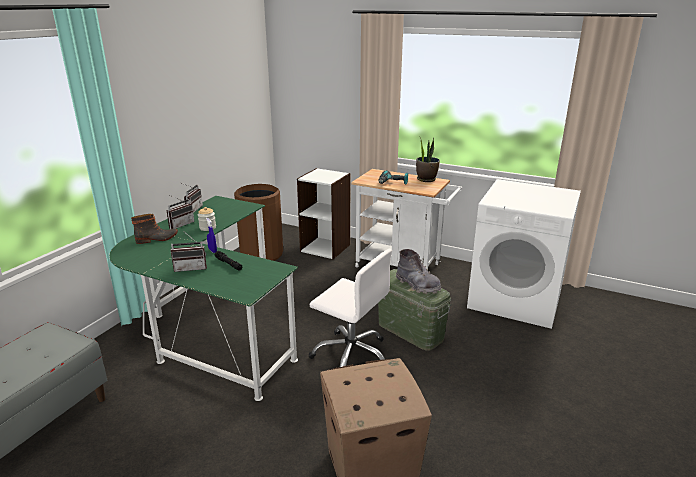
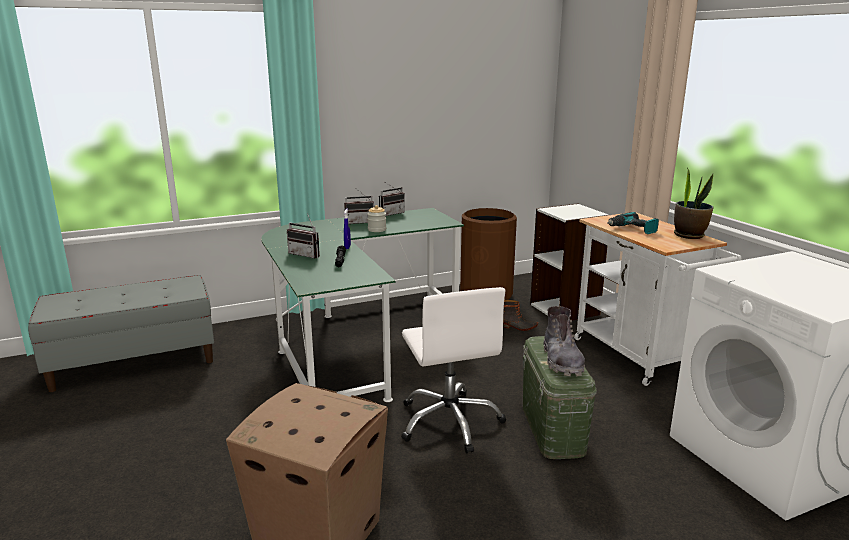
camera: 40 degrees right, 5 degrees down
(157, 239) = (322, 228): boot -> boot (516, 327)

